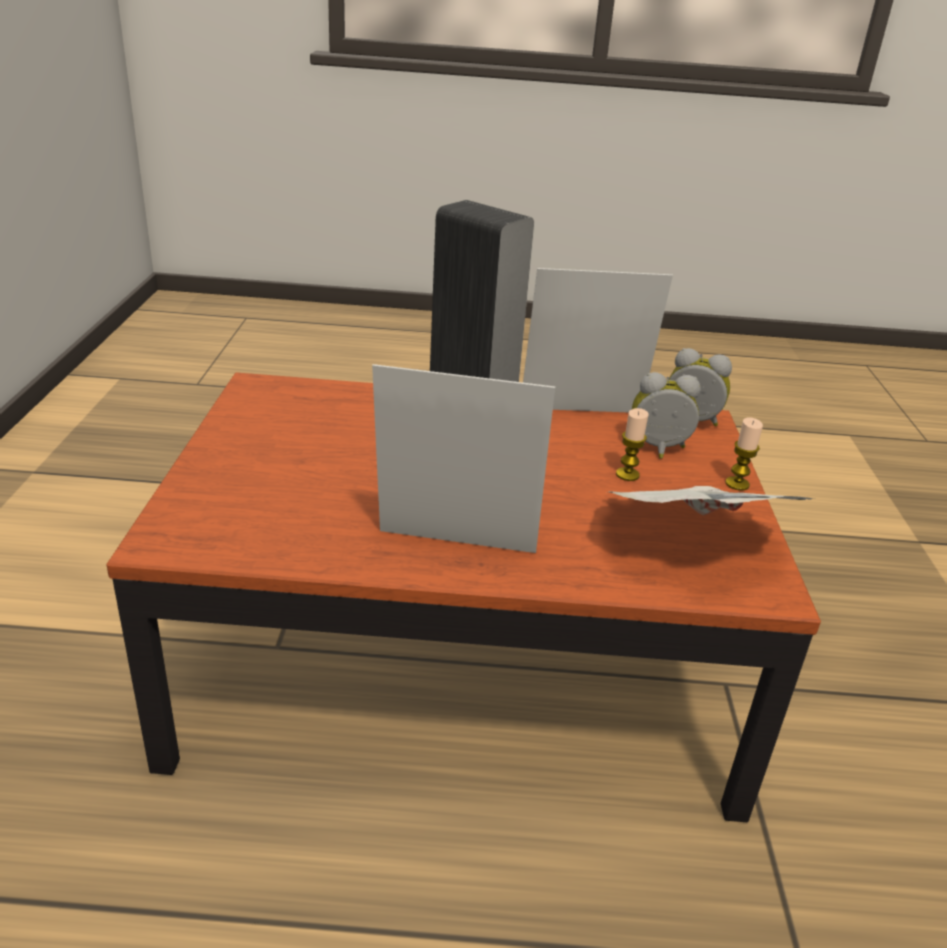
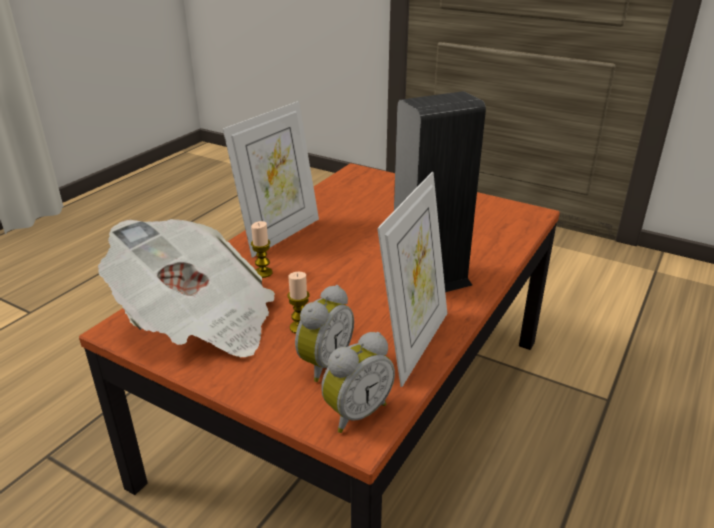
camera: 120 degrees right, 0 degrees up
(737, 484) = (235, 384): candle -> candle (263, 273)

